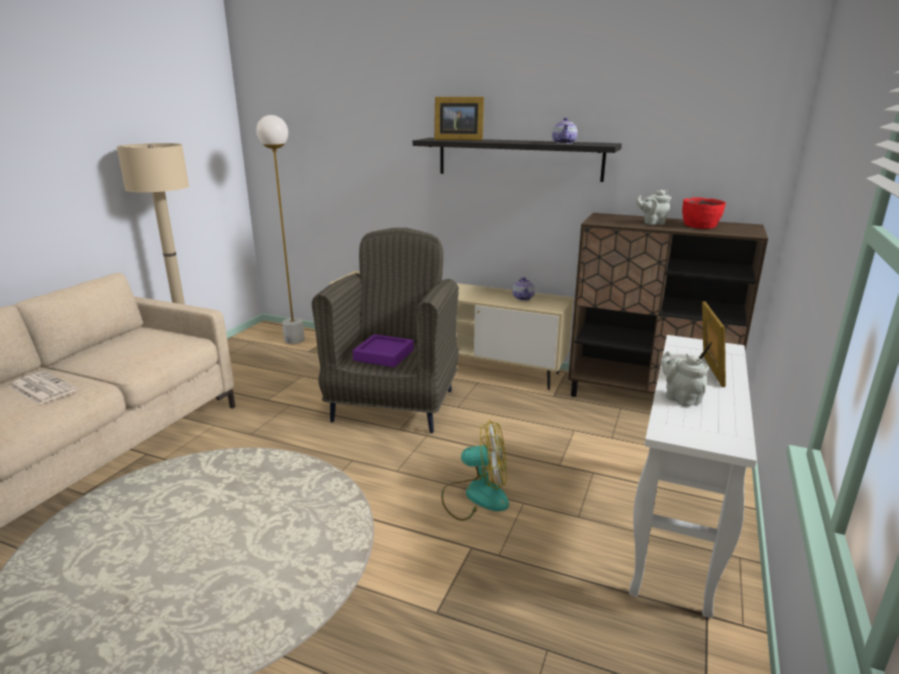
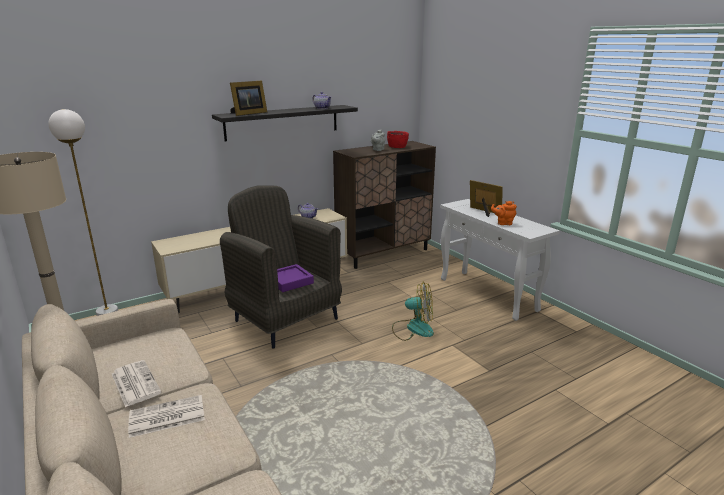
camera: 55 degrees left, 0 degrees up
(94, 359) = (135, 383): none -> newspaper
(475, 496) = (413, 328): fan -> fan turned 60 degrees clockwise
(680, 398) = (503, 223): grey teapot -> orange teapot

